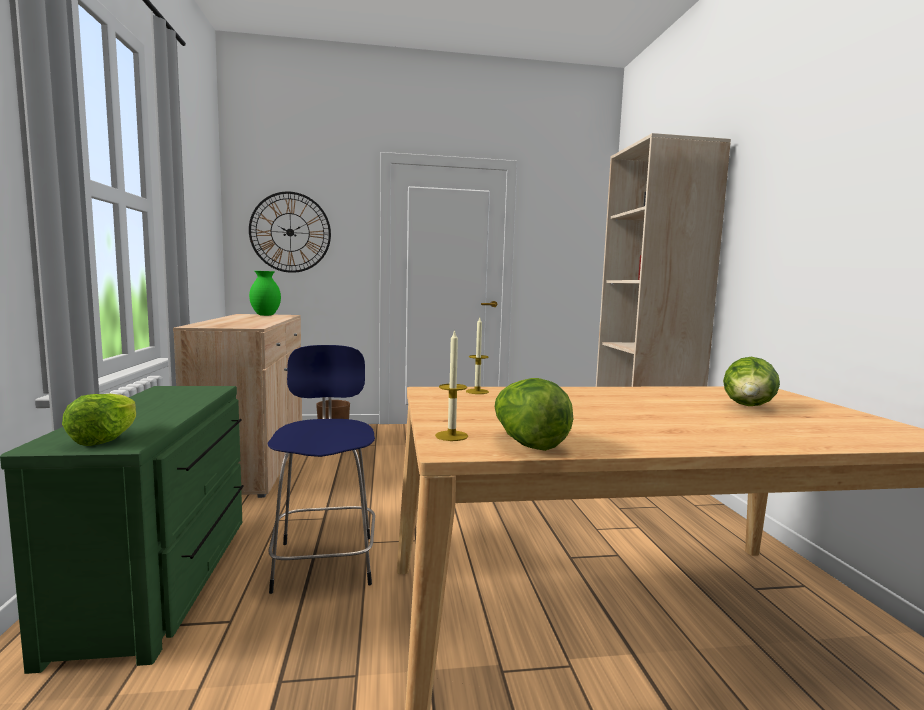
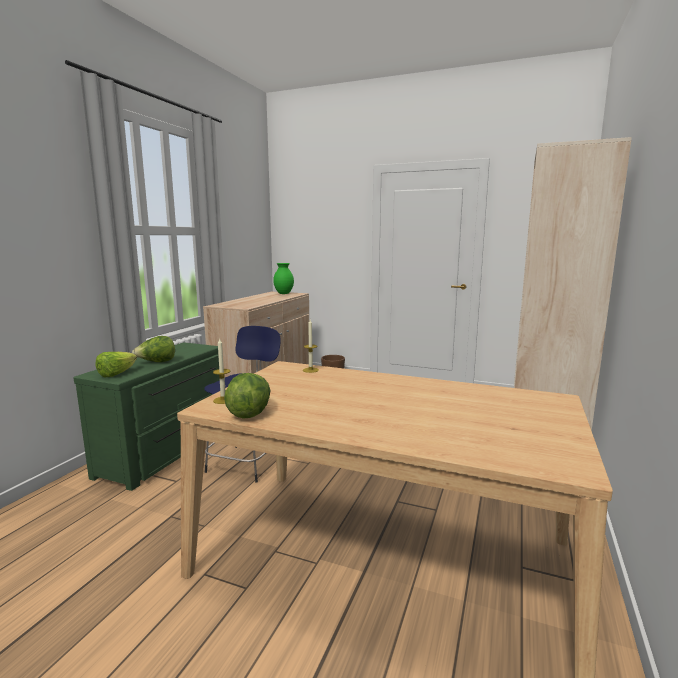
camera: 30 degrees right, 5 degrees up
(290, 232) = (311, 232): wall clock -> none
(748, 407) = (483, 412): lettuce -> lettuce (156, 362)

